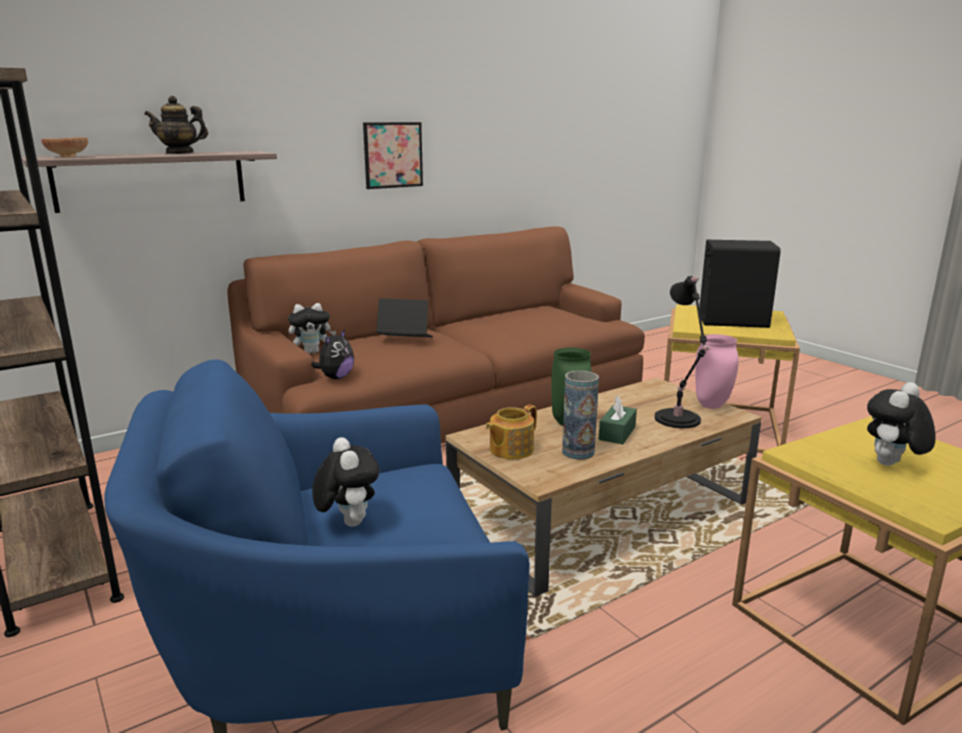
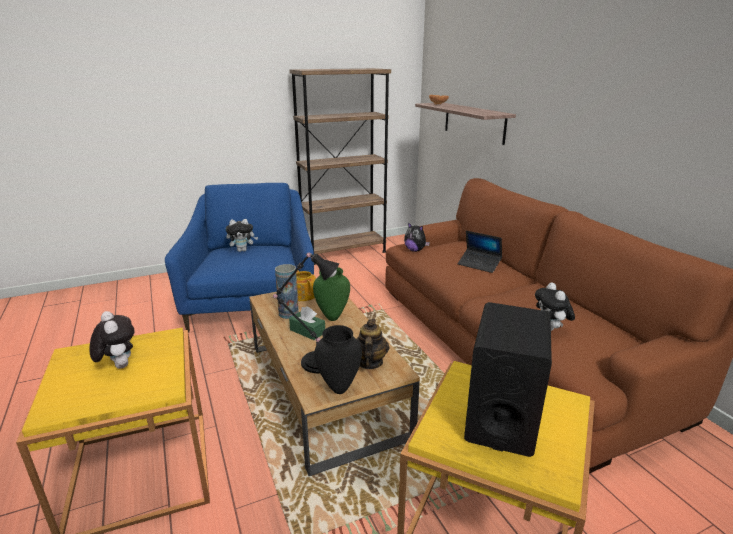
camera: 100 degrees right, 5 degrees up
(179, 153) = (474, 109): teapot -> teapot (370, 362)
(312, 352) = (457, 242): plush toy -> plush toy (550, 329)
(393, 155) = (597, 134): picture -> none
(405, 340) = (479, 264): laptop -> laptop turned 105 degrees clockwise
(710, 405) = (339, 387): pink vase -> black vase

